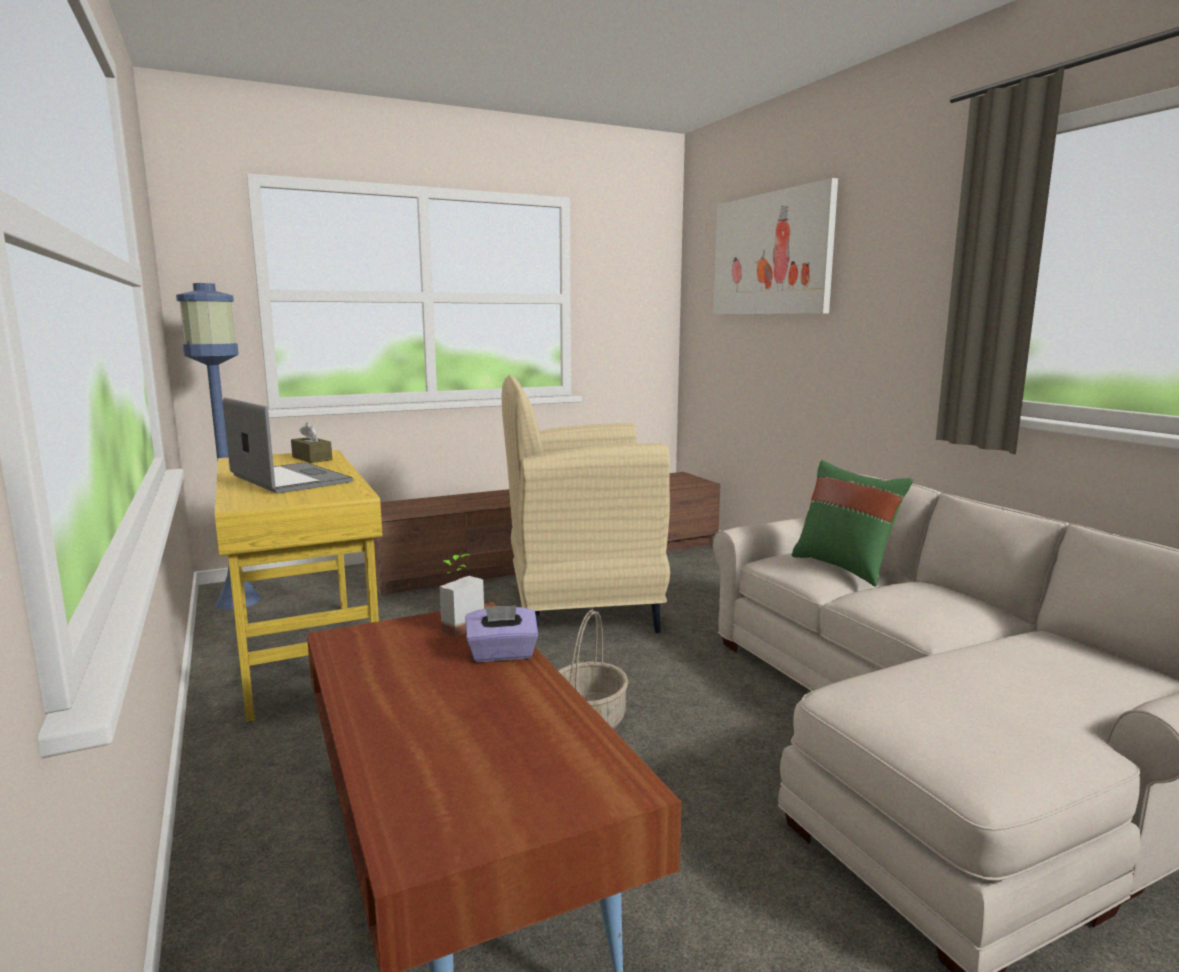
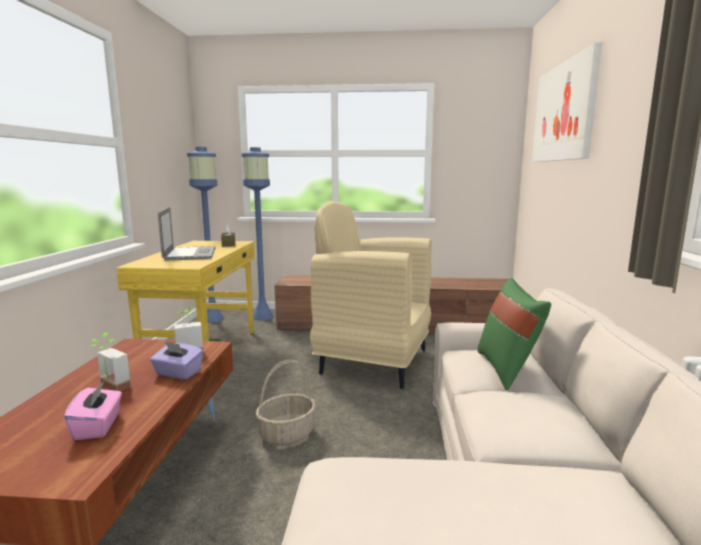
camera: 30 degrees right, 0 degrees up
(328, 582) = (263, 316): none -> blue floor lamp
(439, 695) = (109, 388): none -> potted plant
(528, 736) = (98, 426): none -> pink tissue box

